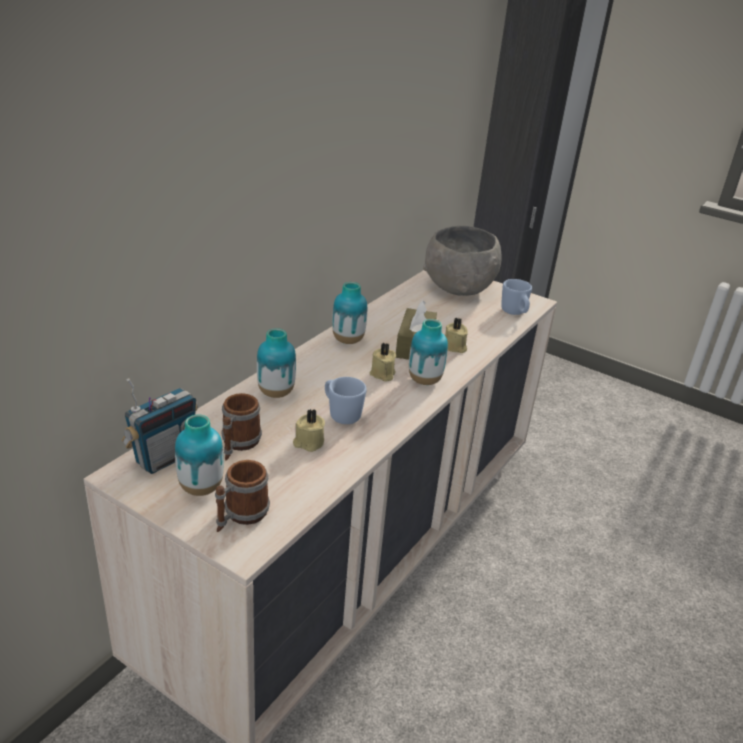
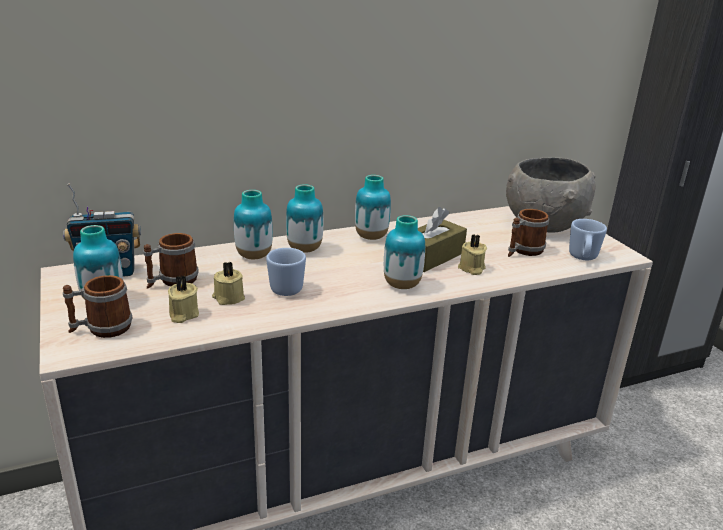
camera: 35 degrees right, 5 degrees down
(310, 371) = (304, 249): none -> vase
(382, 374) = (367, 269): beige candle -> beige candle (182, 314)
(471, 319) = (523, 251): none -> mug

